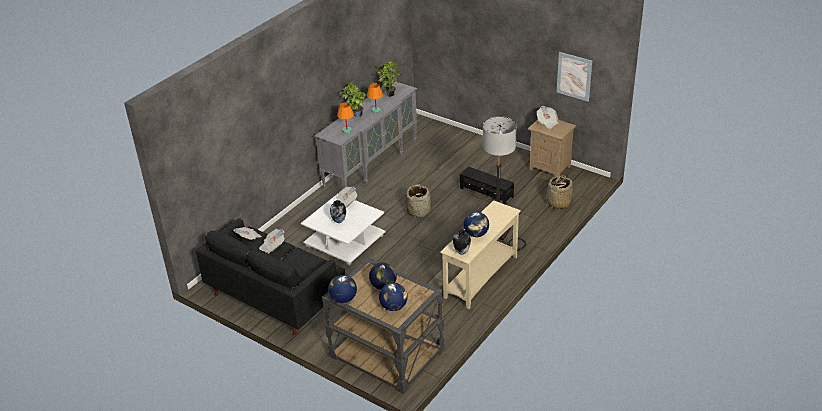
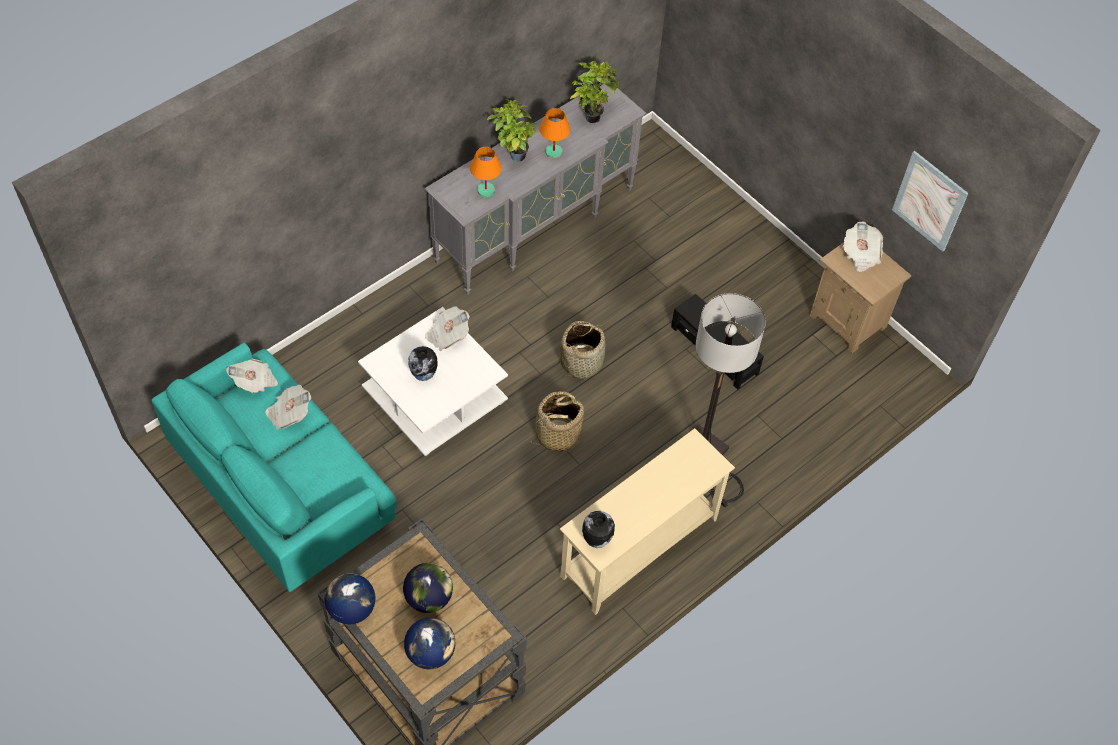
camera: 10 degrees right, 20 degrees up
(276, 296) = (283, 490): black sofa -> turquoise sofa
(476, 234) = (636, 504): globe -> none
(558, 203) = (833, 411): basket -> basket (557, 434)

